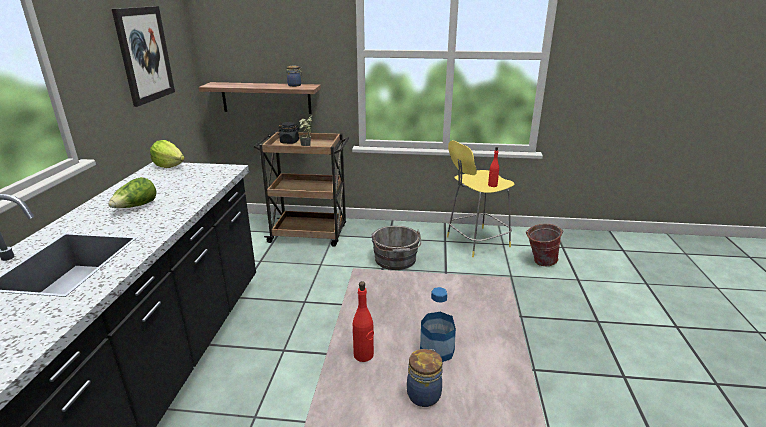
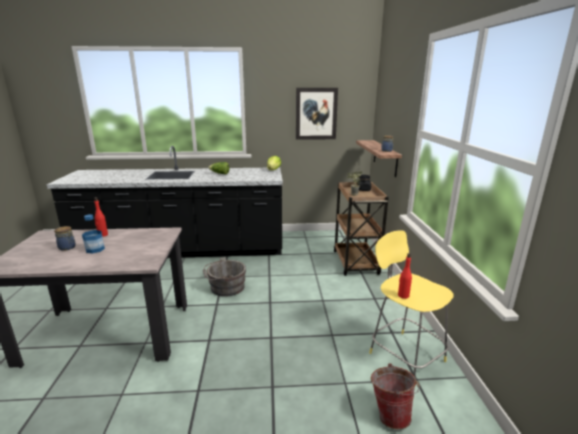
camera: 80 degrees right, 5 degrees down
(396, 260) = (337, 306): grey bucket -> grey bucket (225, 288)

